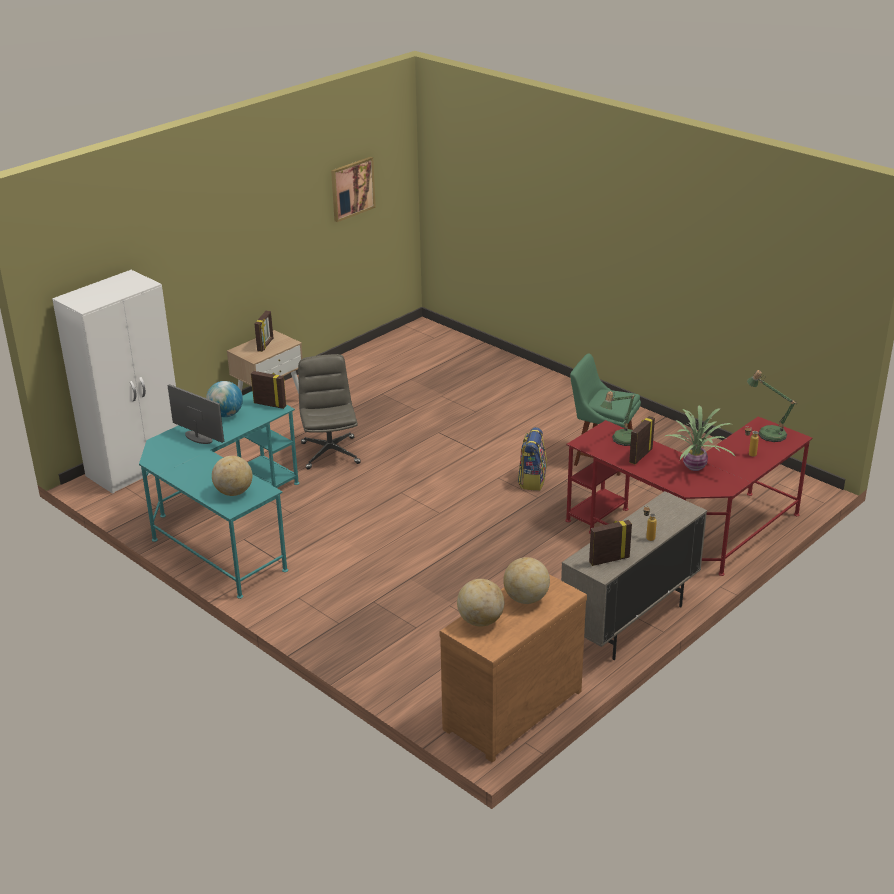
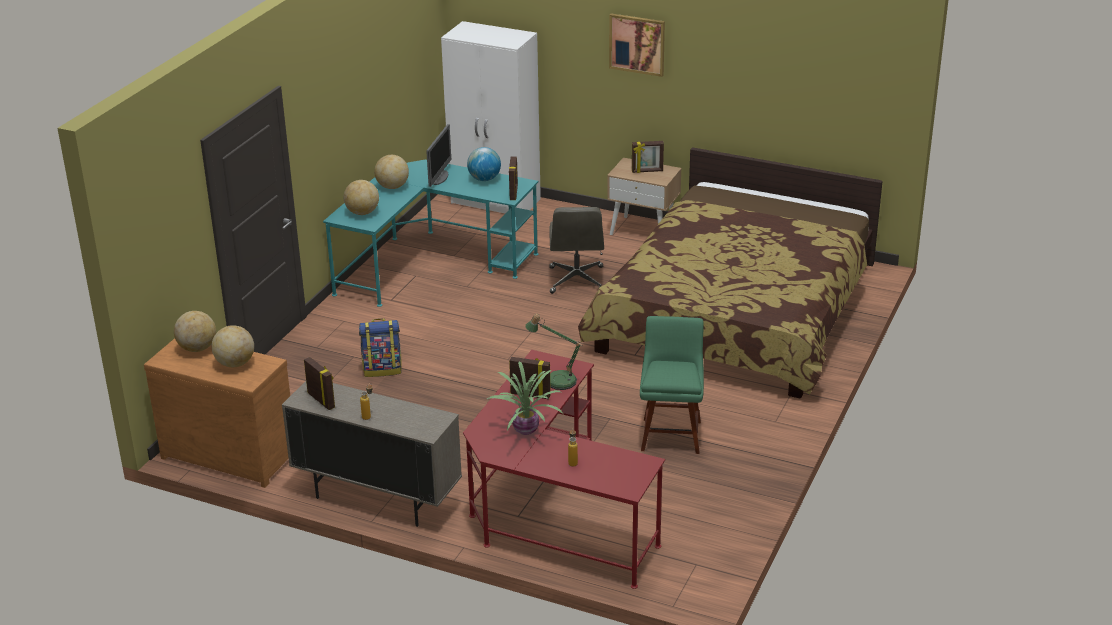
camera: 70 degrees right, 0 degrees up
(191, 467) = (392, 187): none -> globe
(330, 453) = (577, 280): grey office chair -> grey office chair turned 120 degrees clockwise
(352, 188) = (811, 75): picture -> picture (637, 44)
(438, 390) = (738, 310): none -> bed
(532, 480) = (597, 399): backpack -> backpack (382, 369)
(768, 432) = (629, 469): table lamp -> none

